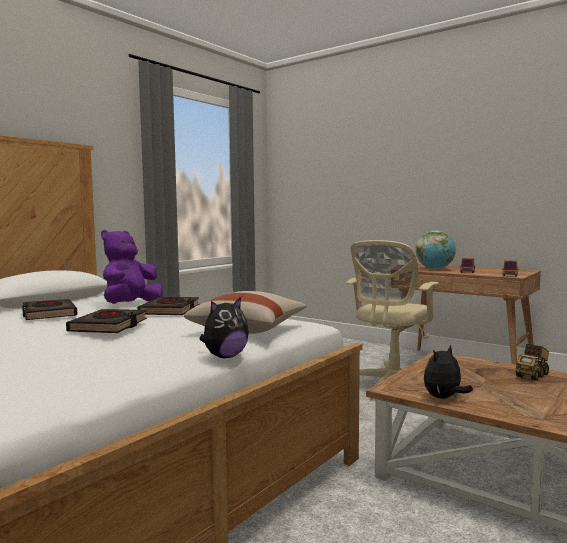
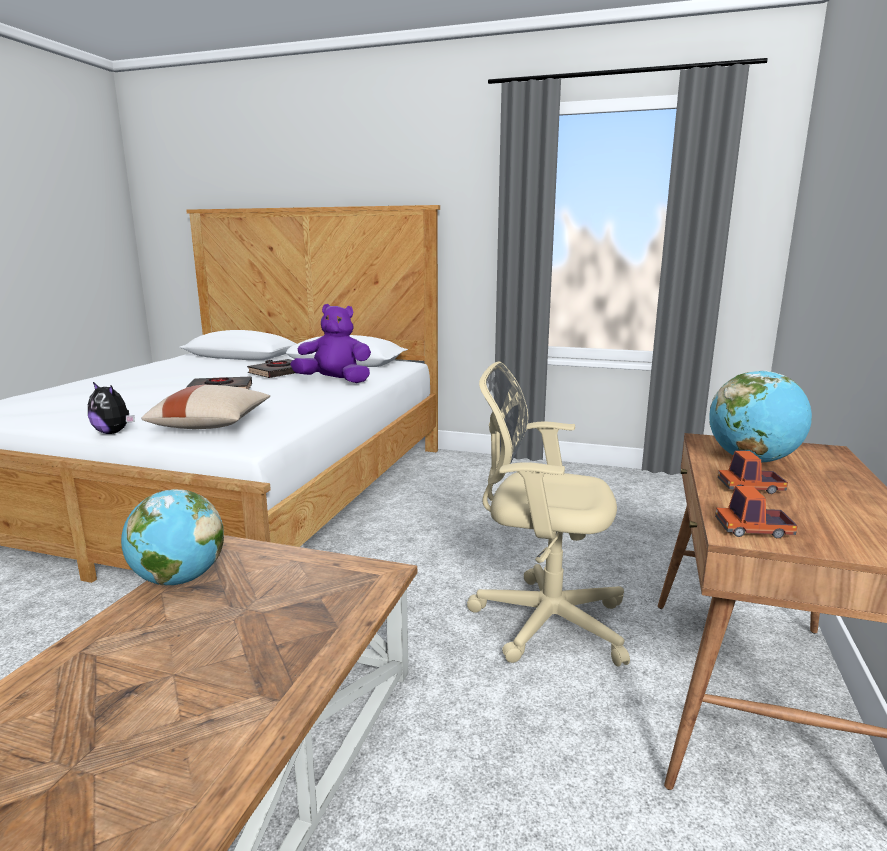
camera: 70 degrees right, 10 degrees up
(170, 311) = (300, 394): black book -> none
(444, 398) = (179, 579): plush toy -> globe
(532, 375) = (291, 657): toy truck -> none

